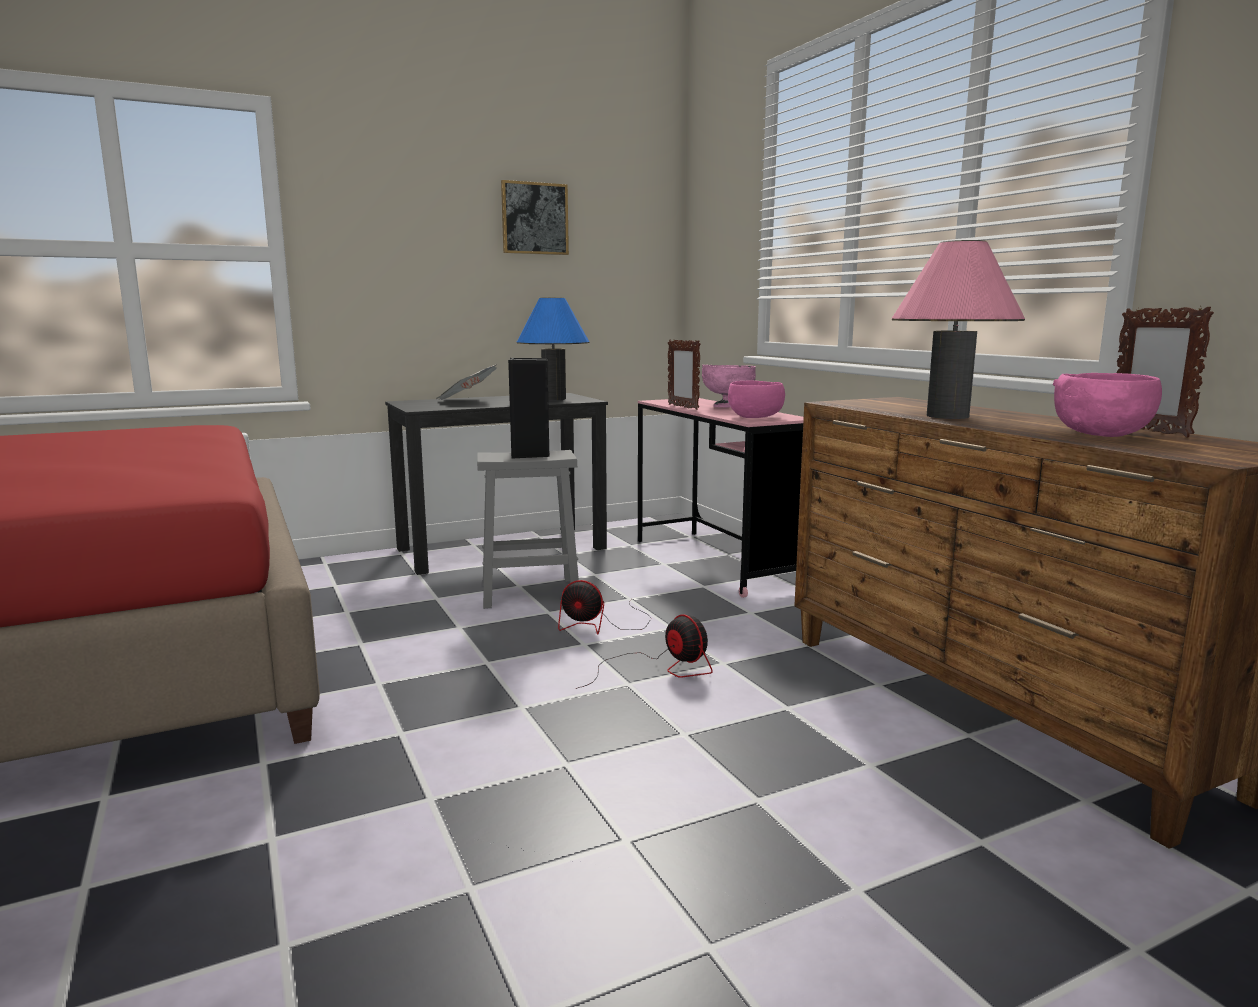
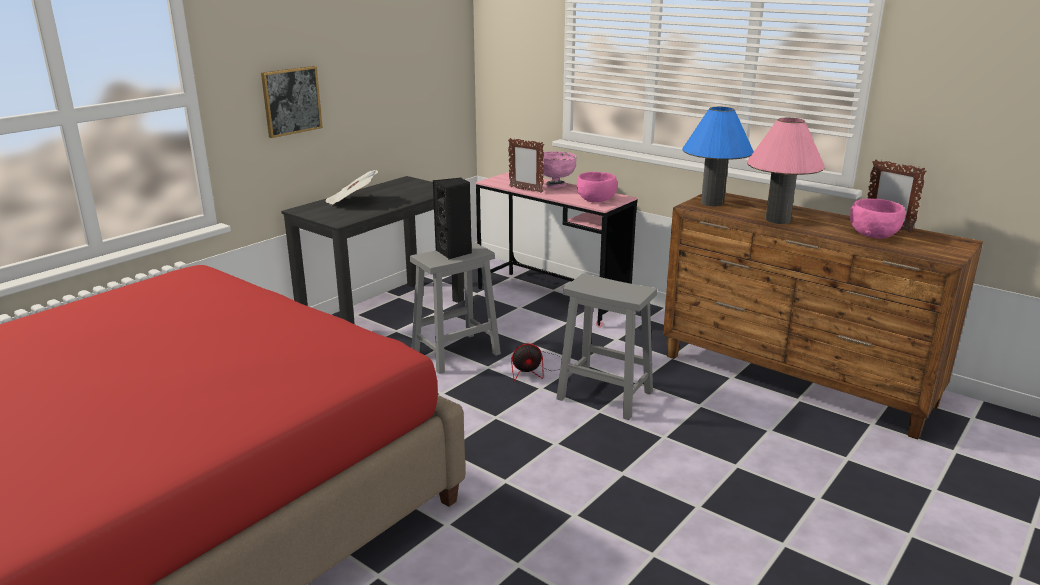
camera: 25 degrees left, 10 degrees up
(534, 218) = (375, 35): picture -> picture (291, 101)
(554, 399) = (415, 189): blue table lamp -> blue table lamp (712, 203)
(660, 669) = (606, 395): fan -> grey stool

